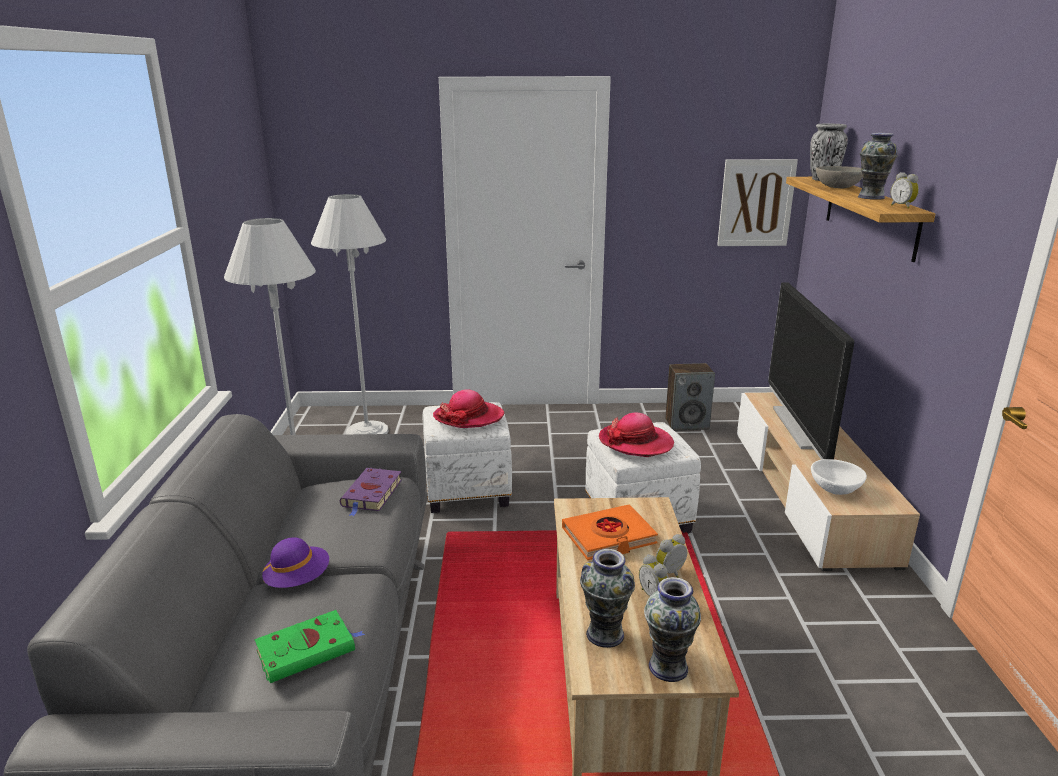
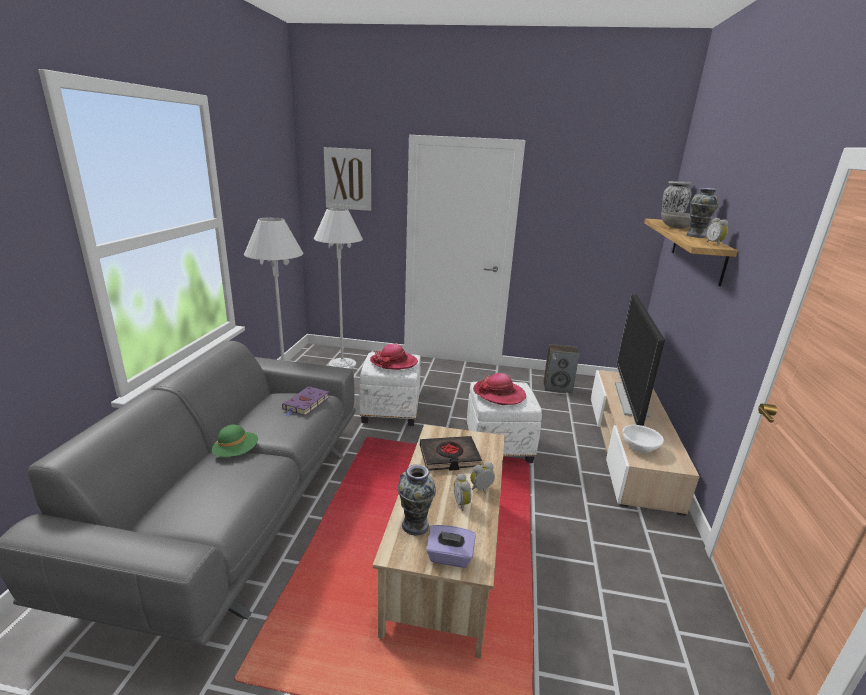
camera: 10 degrees right, 0 degrees up
(298, 580) = (236, 453): purple hat -> green hat
(308, 650) = (215, 500): green book -> none
(609, 537) = (449, 457): orange book -> black book
(669, 667) = (449, 557): vase -> purple tissue box
(756, 203) = (624, 236): picture -> picture (348, 179)

